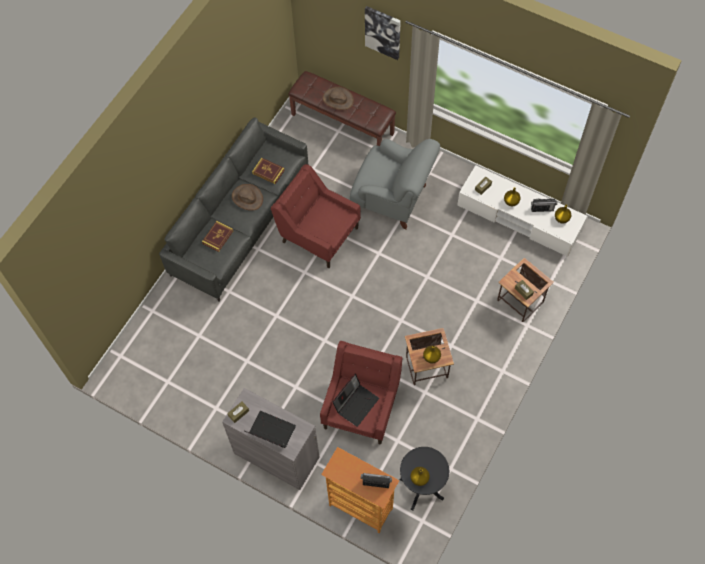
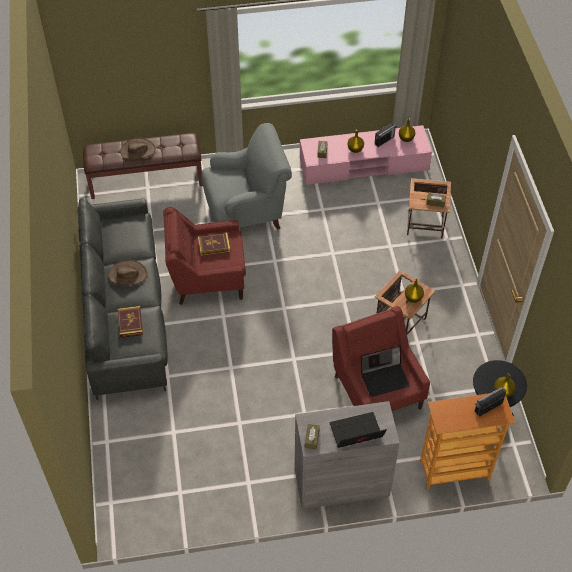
camera: 40 degrees left, 10 degrees down
(268, 172) = (127, 242): book -> book (214, 245)
(356, 403) = (384, 377): laptop -> laptop turned 75 degrees clockwise
(383, 32) = (167, 43): picture -> none
(519, 217) = (364, 165): white tv stand -> pink tv stand

